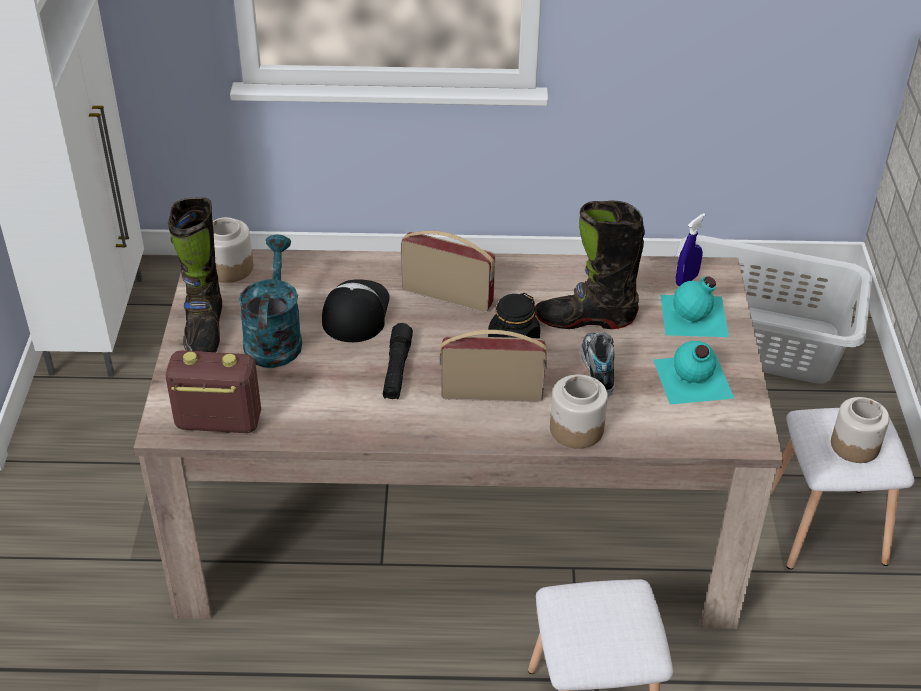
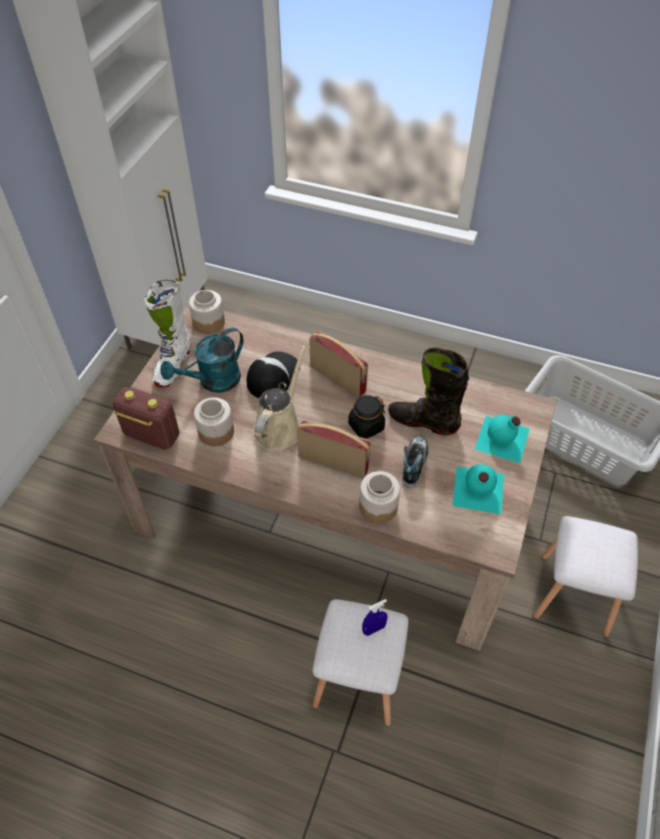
camera: 20 degrees right, 10 degrees up
(204, 330) = (173, 365): black boot -> white boot
(274, 337) = (213, 382): turquoise watering can -> turquoise watering can turned 150 degrees counterclockwise
(397, 369) = (279, 427): black flashlight -> beige watering can
(686, 280) = (510, 408): blue spray bottle -> blue spray bottle (374, 629)
(855, 445) = (599, 558): jar -> jar (216, 432)

